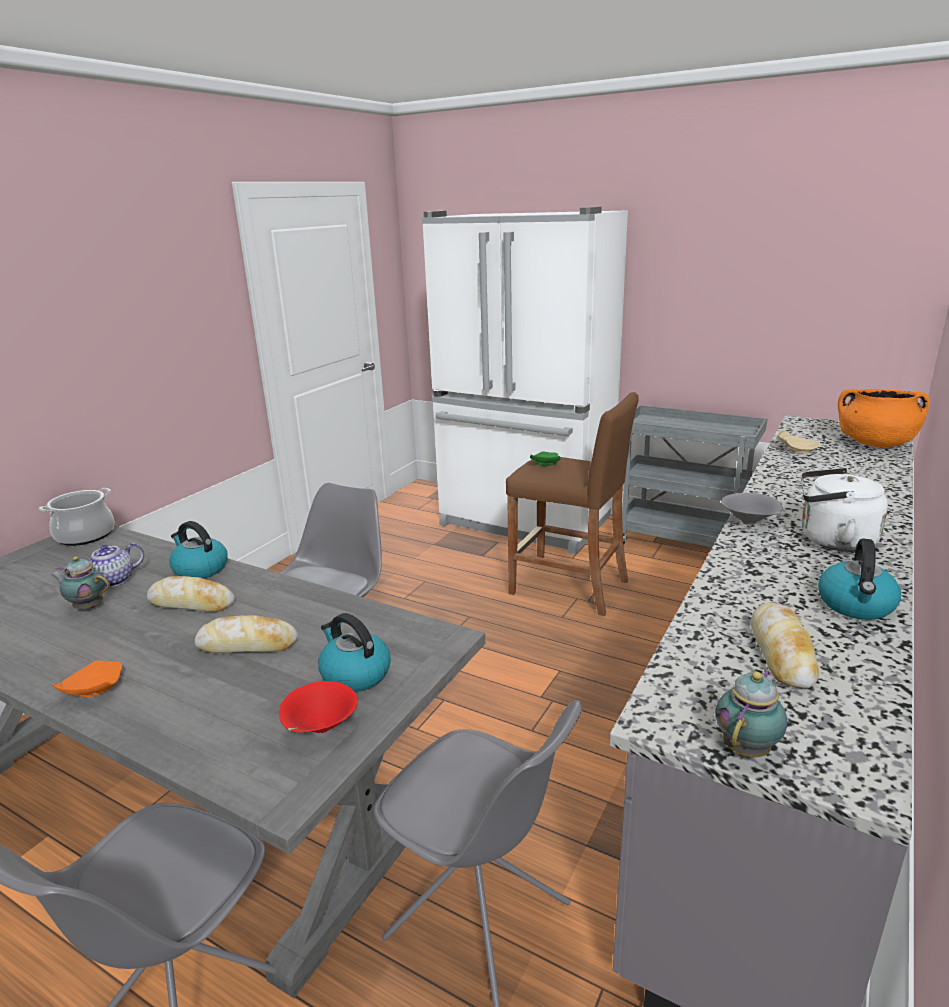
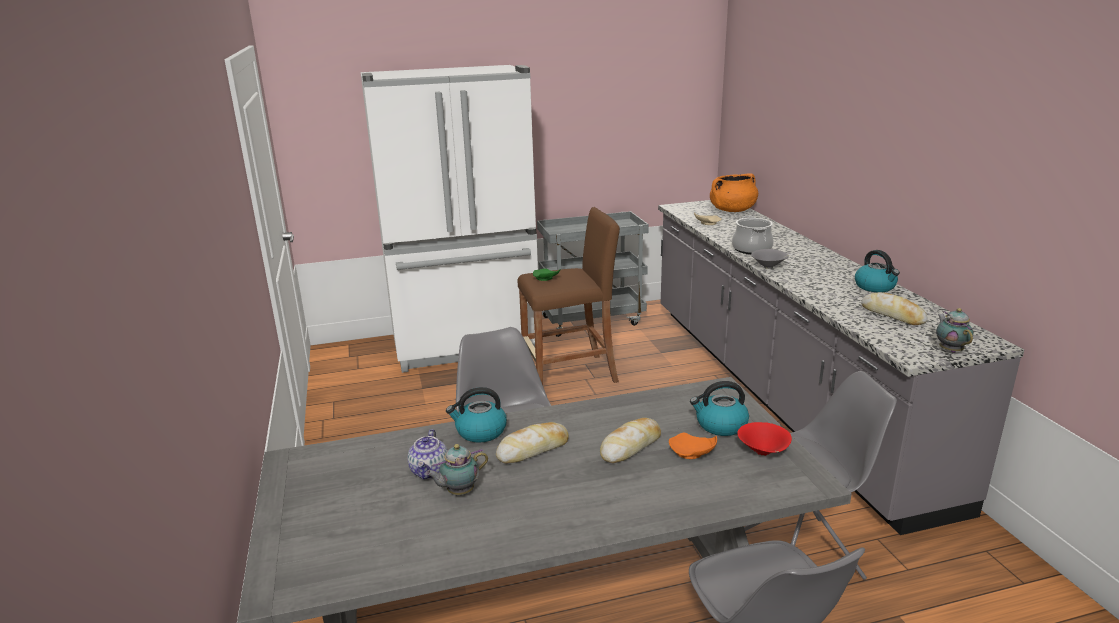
camera: 45 degrees left, 0 degrees up
(85, 535) = (300, 463): cooking pot -> cooking pot (752, 249)
(92, 690) = (603, 518): orange plate -> orange plate (692, 453)
(832, 540) = (814, 264): white kettle -> none

